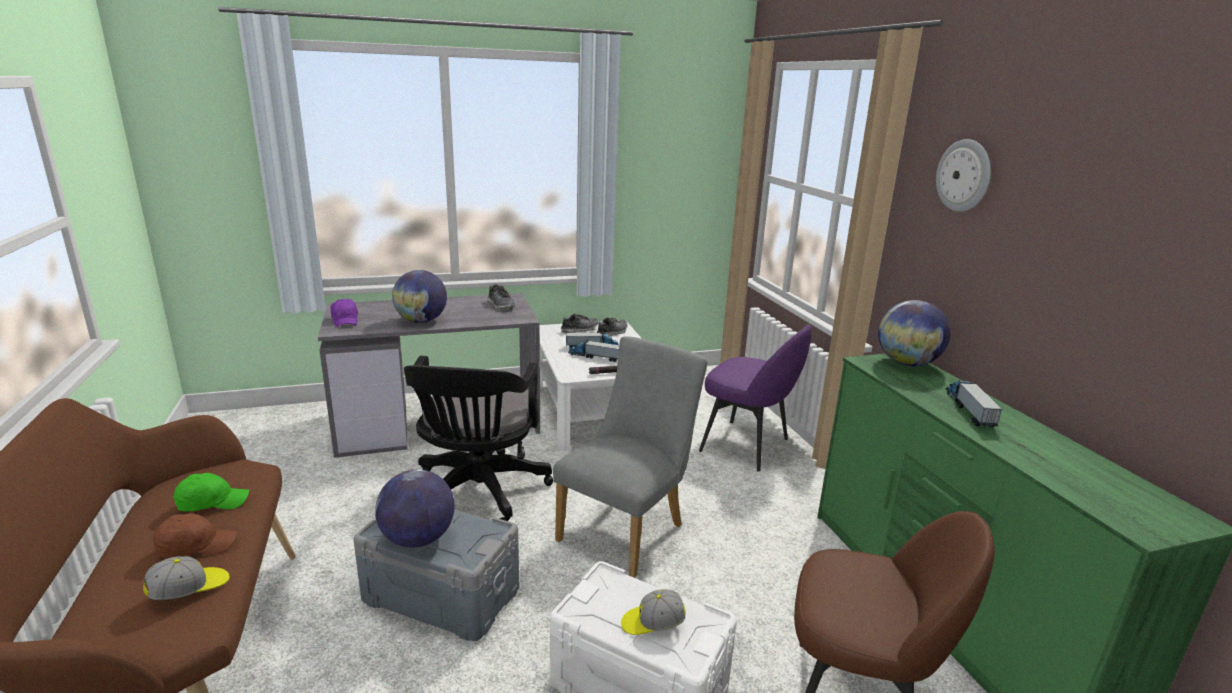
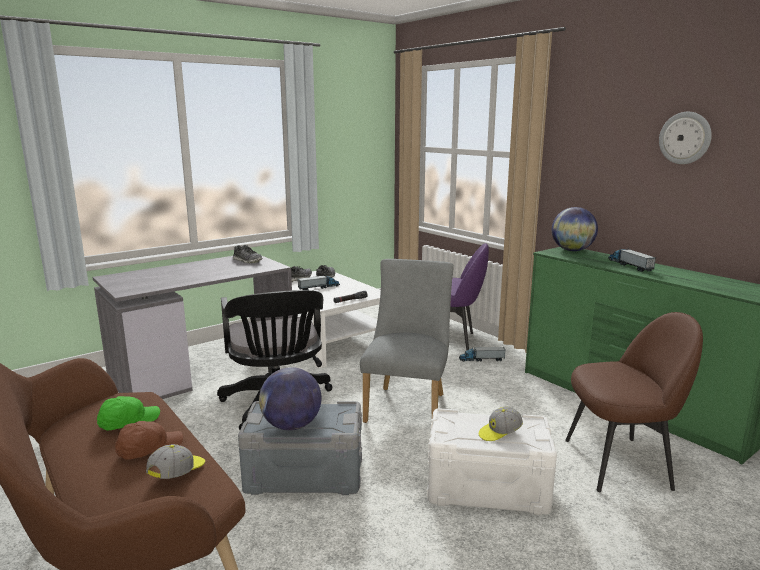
camera: 20 degrees left, 5 degrees down
(345, 320) = (126, 285): purple cap -> none
(421, 321) = (194, 277): globe -> none
(595, 357) = (327, 293): toy truck -> toy truck (481, 359)
(964, 175) = (590, 123): wall clock -> wall clock (685, 138)

